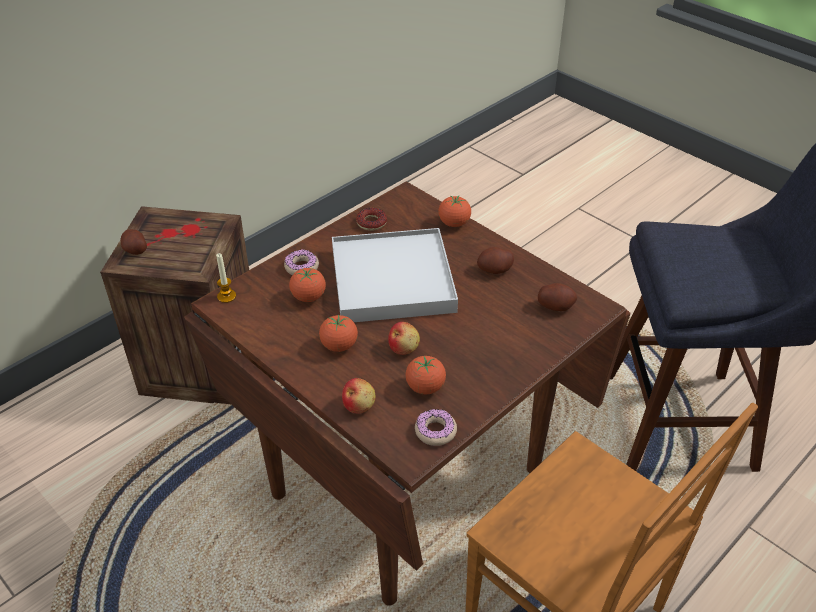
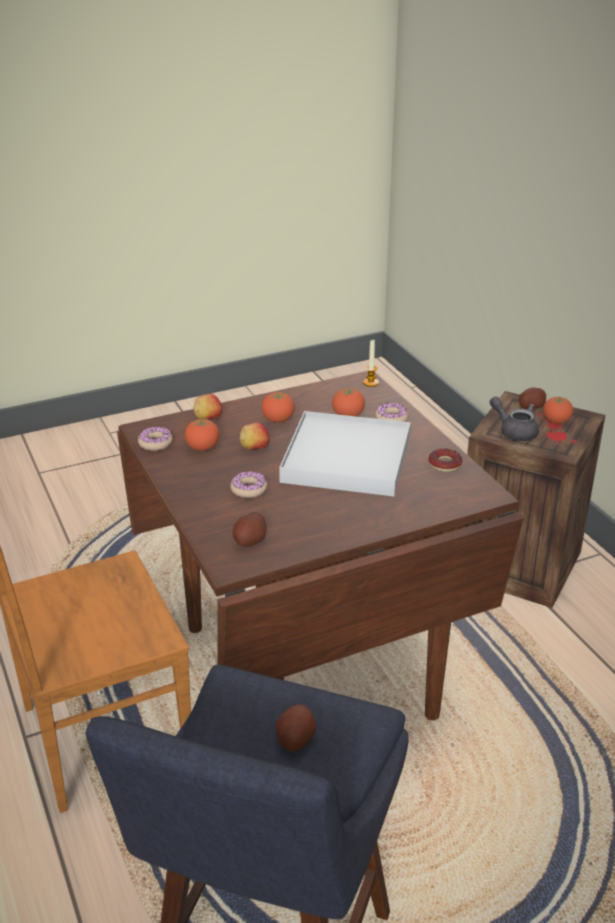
camera: 110 degrees right, 10 degrees down
(189, 254) = (514, 431): none -> grey teapot
(454, 223) = (420, 513): tomato -> tomato (556, 421)
(480, 329) = (248, 489): none -> donut
(495, 270) = (328, 519): potato -> potato (295, 738)

